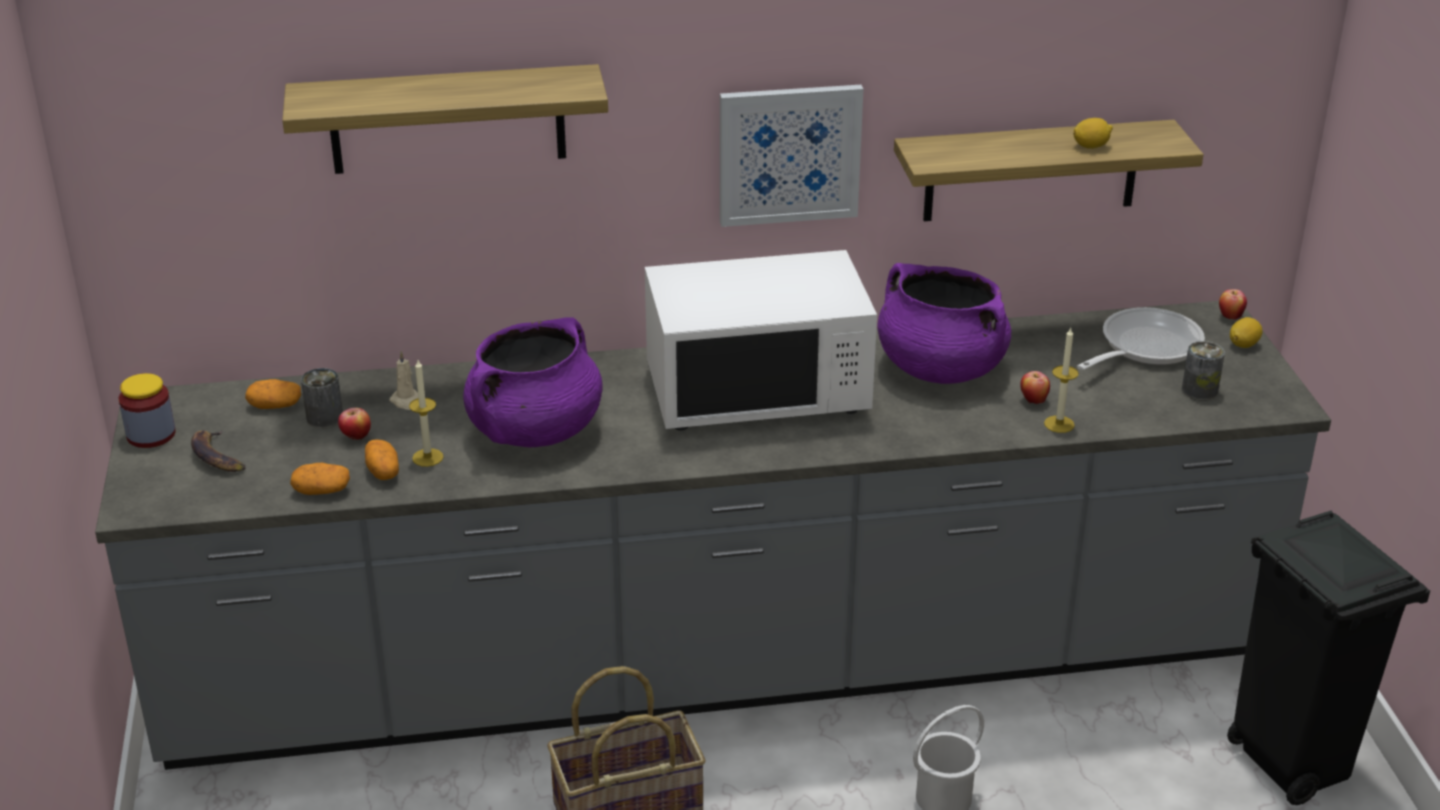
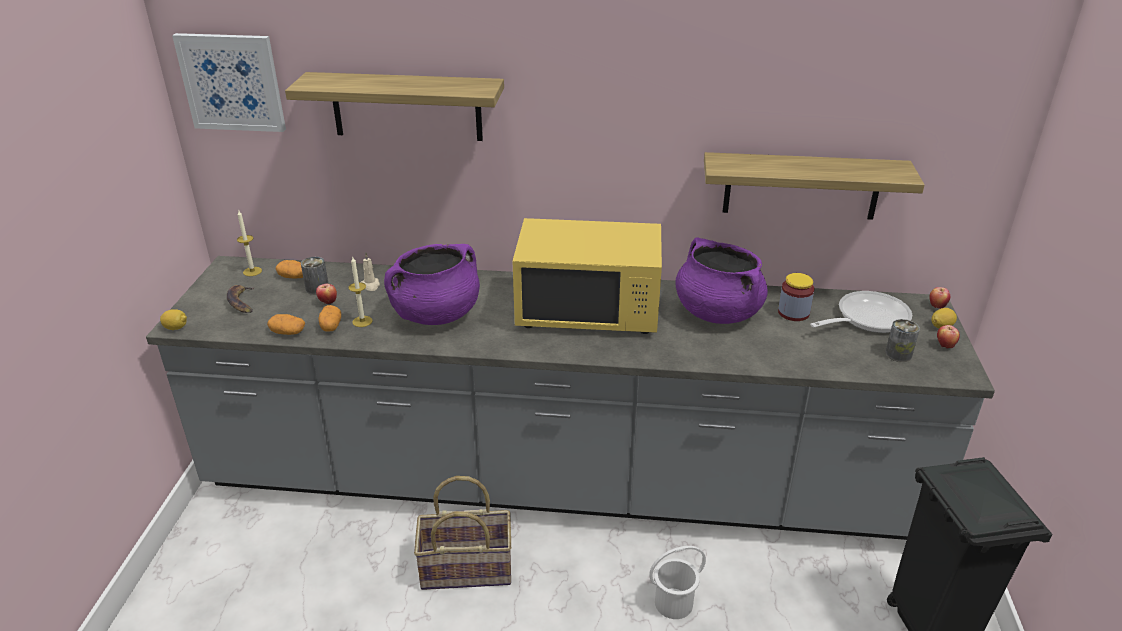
camera: 15 degrees right, 0 degrees up
(151, 435) = (215, 283): jar -> jar (793, 313)
(757, 392) = (588, 311): white microwave -> yellow microwave
(789, 154) = (631, 155): picture -> picture (232, 82)
(1033, 401) = (774, 343): apple -> apple (945, 345)
(1059, 424) = (786, 362): candle -> candle (252, 271)
(1091, 146) = (841, 171): lemon -> lemon (176, 328)

